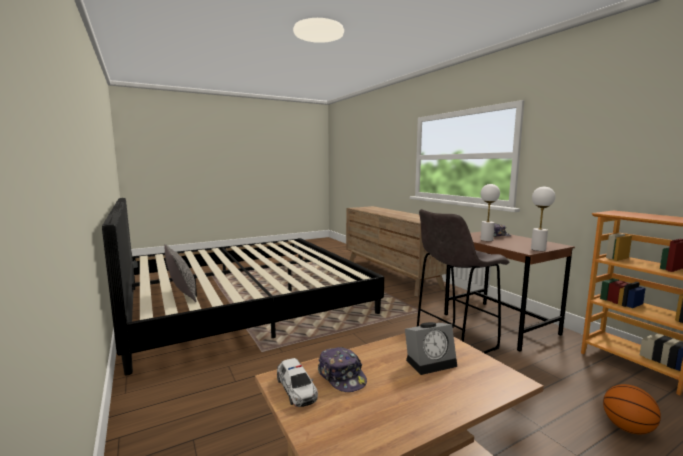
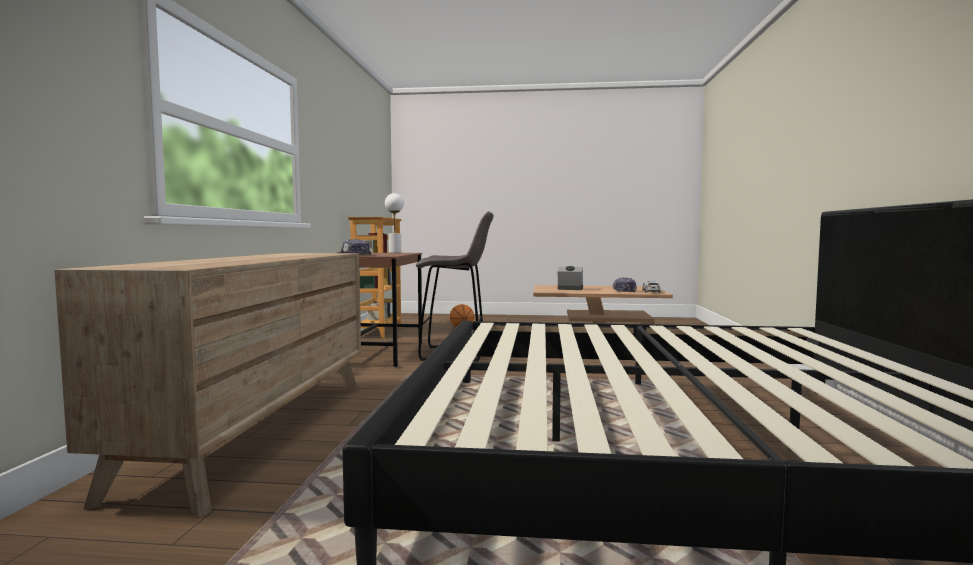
camera: 145 degrees left, 5 degrees down
(182, 295) = (774, 338): pillow -> none
(486, 240) = (386, 254): white table lamp -> none

